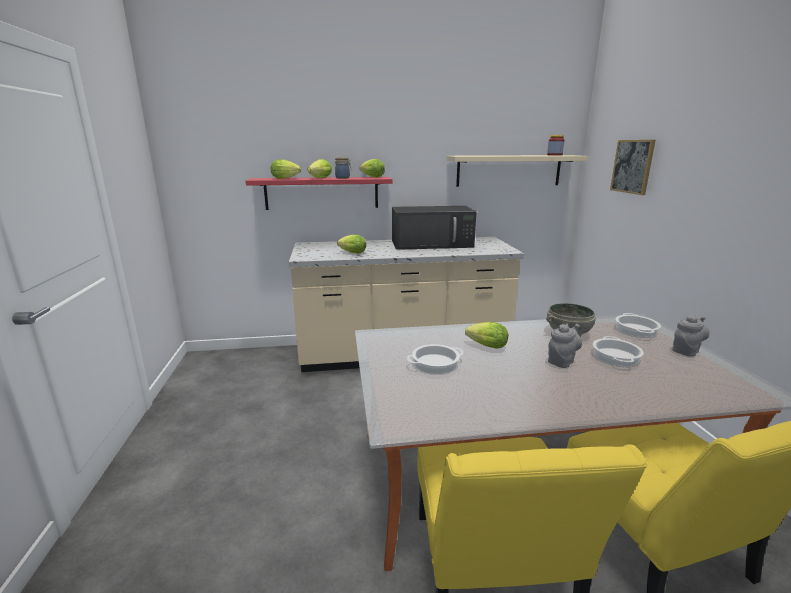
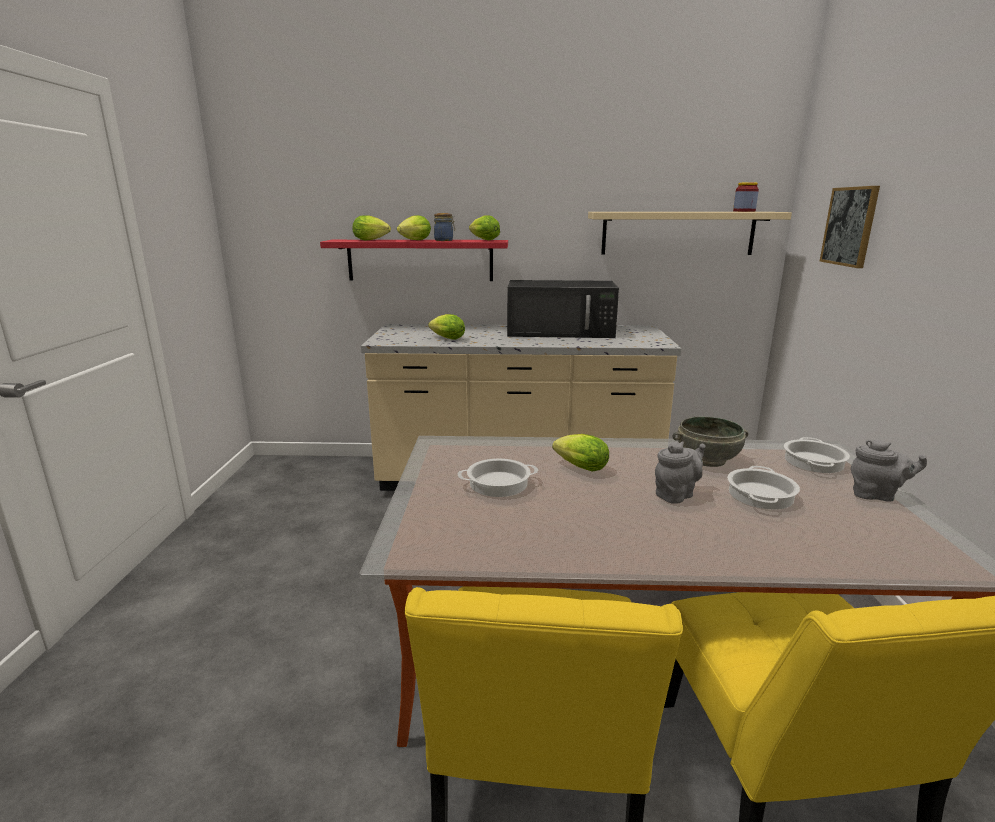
camera: 10 degrees right, 0 degrees up
(686, 350) = (876, 495): grey teapot -> grey teapot turned 45 degrees clockwise

